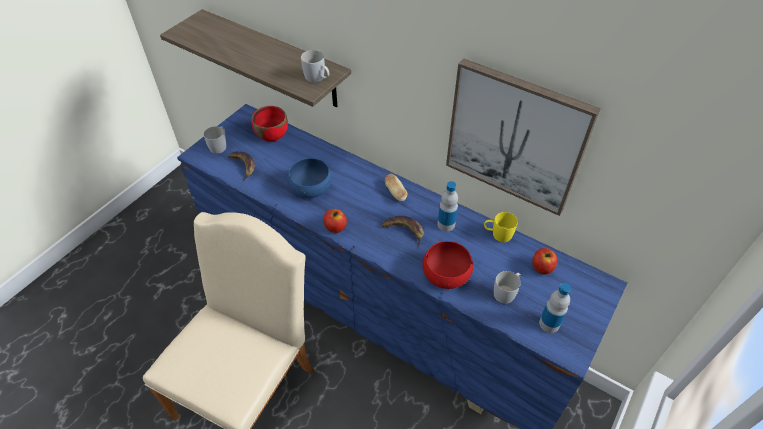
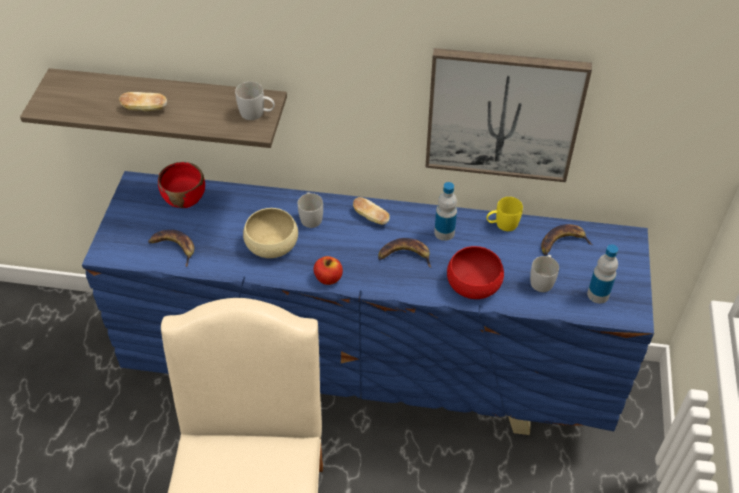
camera: 25 degrees left, 0 degrees up
(219, 145) = (127, 233): white mug -> white mug (310, 216)
(242, 52) = (145, 109): none -> bread
(310, 187) = (271, 244): blue bowl -> beige bowl
(542, 267) = (562, 242): apple -> banana

